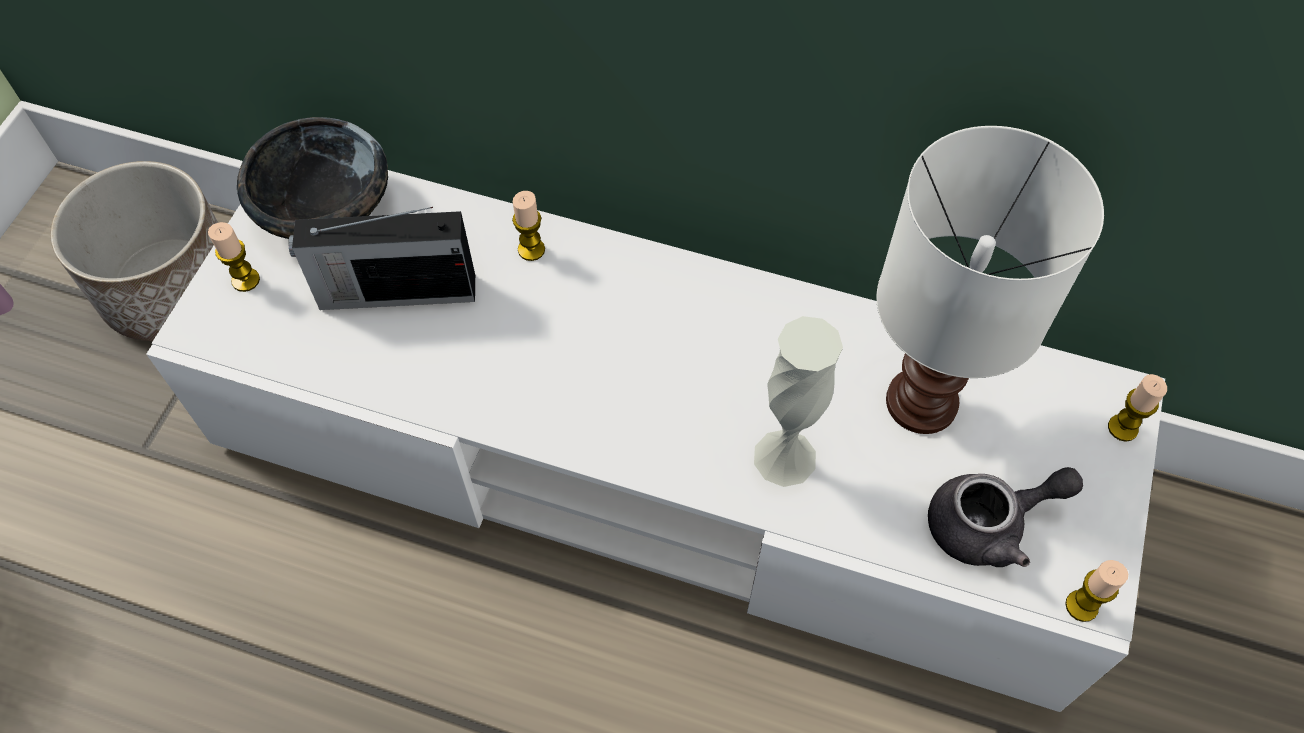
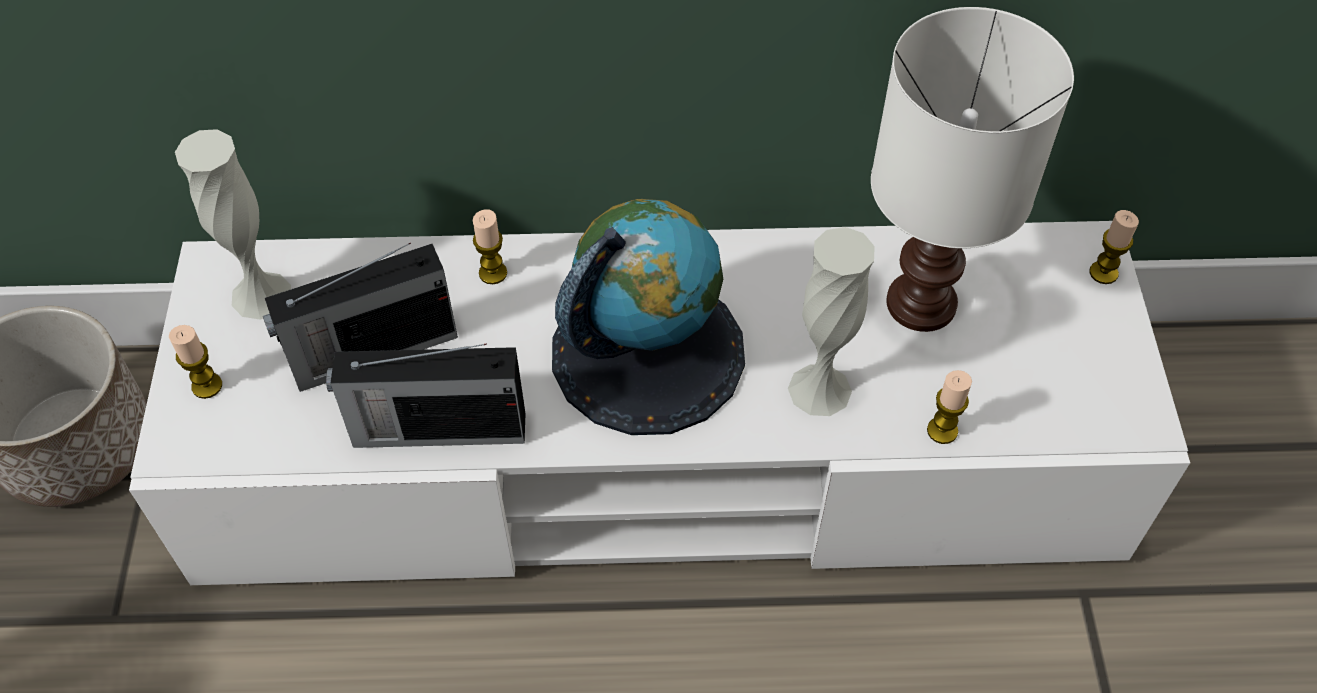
camera: 20 degrees left, 5 degrees down
(324, 210) = (261, 295): black bowl -> white vase
(420, 382) = (436, 429): none -> radio
(638, 369) = (647, 352): none -> globe
(989, 525) = (1026, 391): grey teapot -> none
(1081, 606) = (1134, 434): candle -> candle (942, 430)

